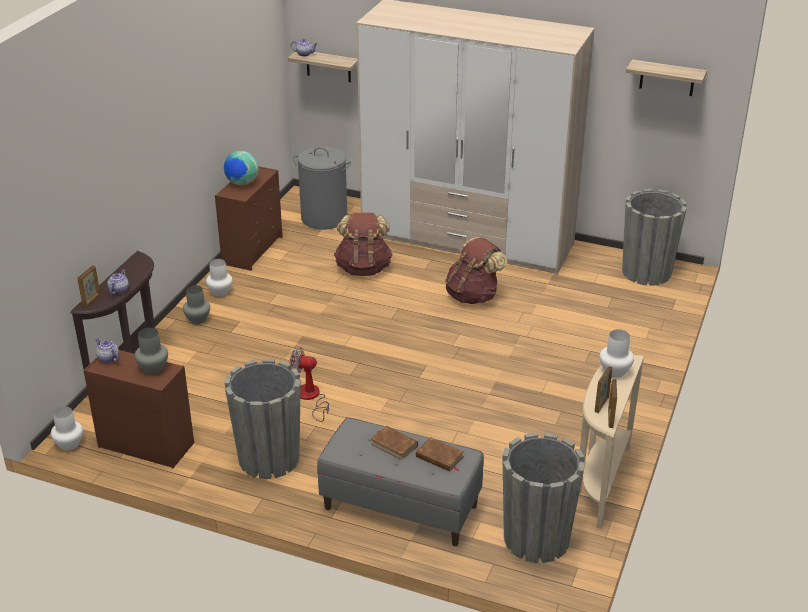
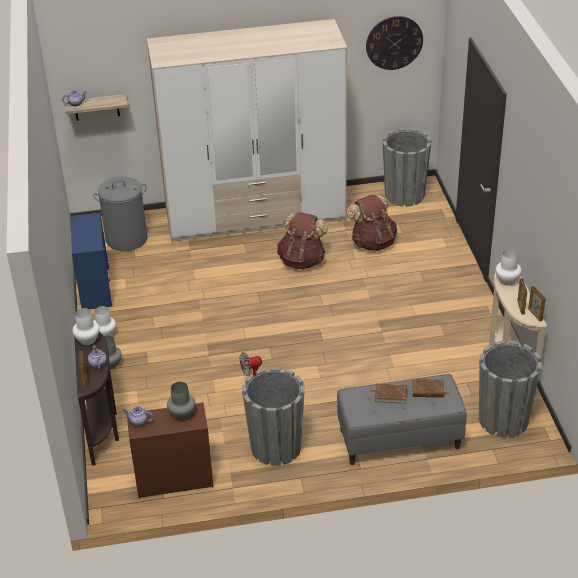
camera: 30 degrees left, 5 degrees up
(70, 444) = (113, 506): white vase -> white vase (88, 339)
(242, 183) = (83, 234): globe -> none
(253, 250) = (95, 288): brown dresser -> blue dresser
(363, 268) = (200, 270): brown backpack -> brown backpack (372, 242)
(667, 78) = (394, 42): shelf -> wall clock

